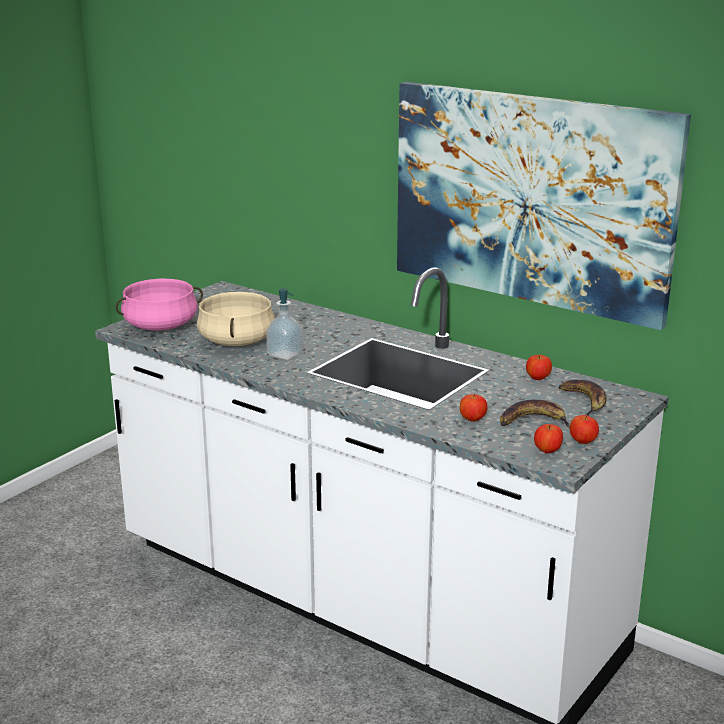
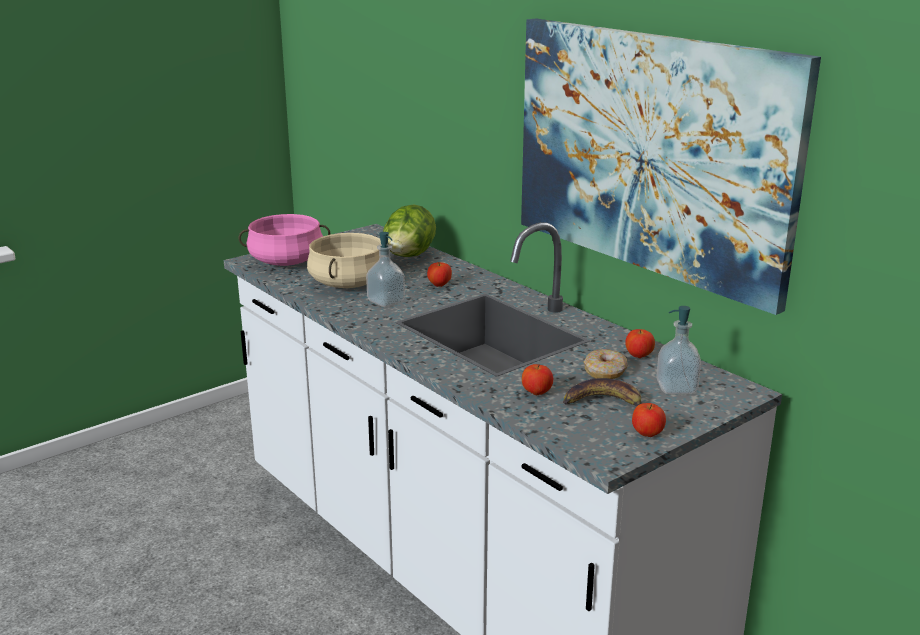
camera: 15 degrees right, 0 degrees up
(277, 311) = (408, 258): none -> lettuce
(518, 395) = (605, 372): none -> donut
(547, 451) = (599, 440): apple -> apple (439, 285)
(584, 401) = (676, 388): banana -> soap dispenser

